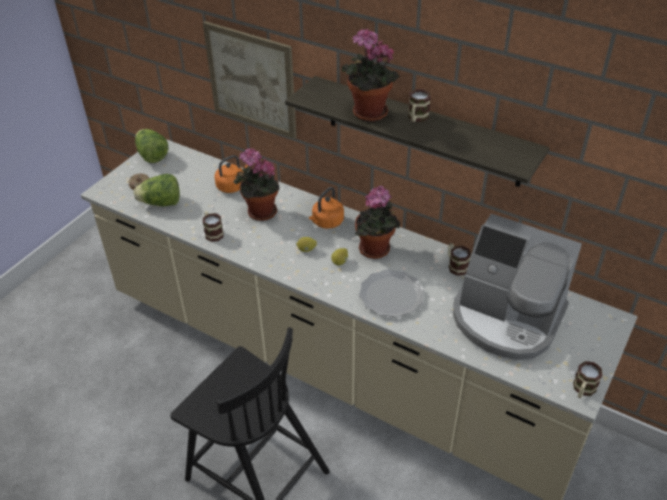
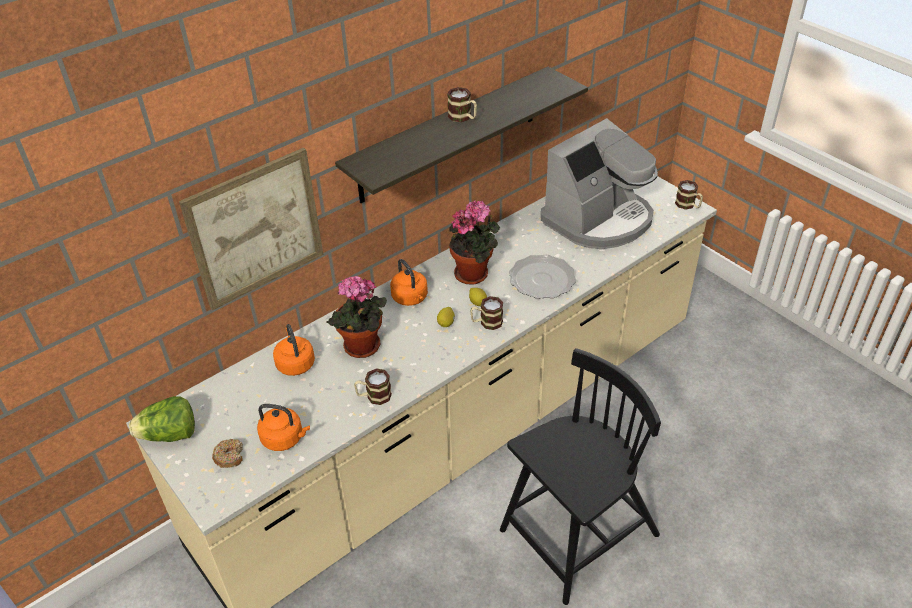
camera: 70 degrees left, 0 degrees up
(161, 203) = (285, 438): lettuce -> orange kettle
(367, 114) = (436, 143): potted plant -> none
(455, 265) = (520, 229): mug -> mug (486, 322)

